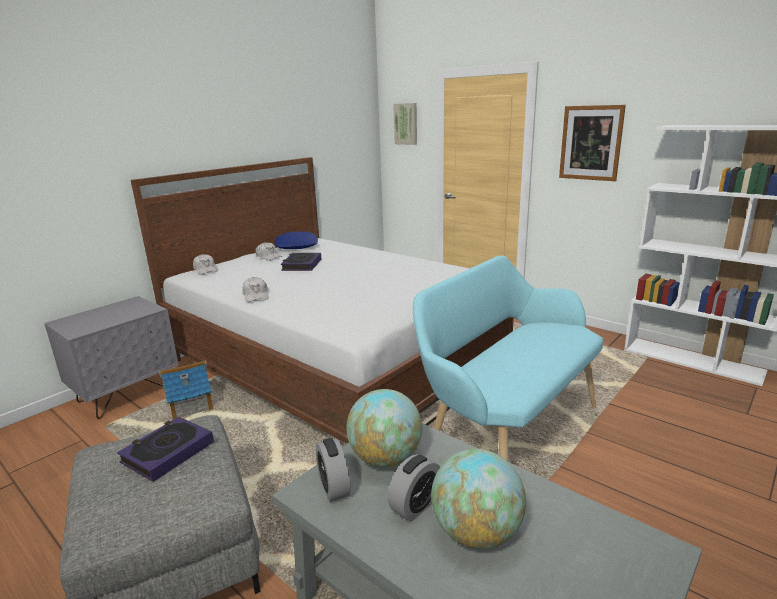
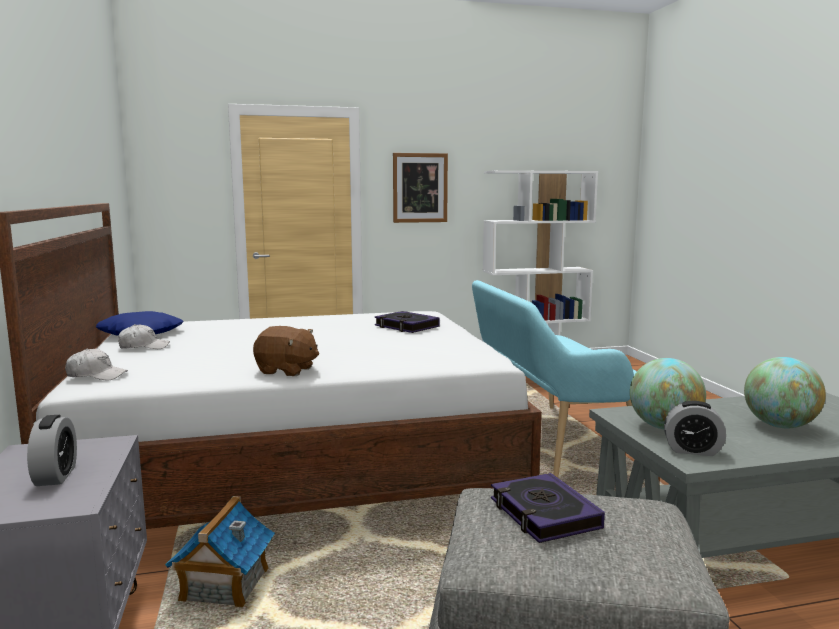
camera: 55 degrees left, 10 degrees down
(256, 295) = (286, 370): white cap -> brown plush toy
(301, 265) = (228, 342): book -> book (406, 326)
(406, 124) = (179, 168): picture -> none
(415, 505) = (737, 433): alarm clock -> alarm clock (56, 476)

